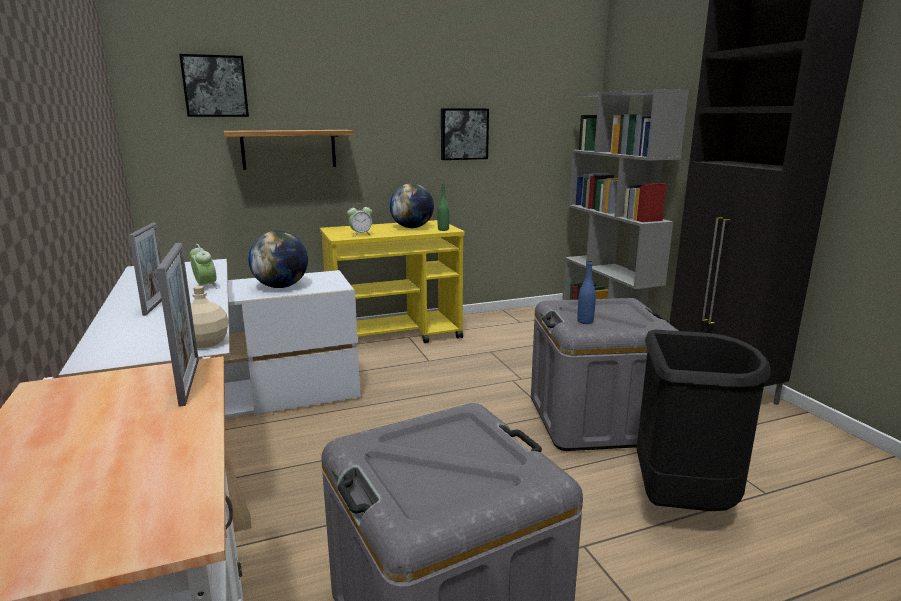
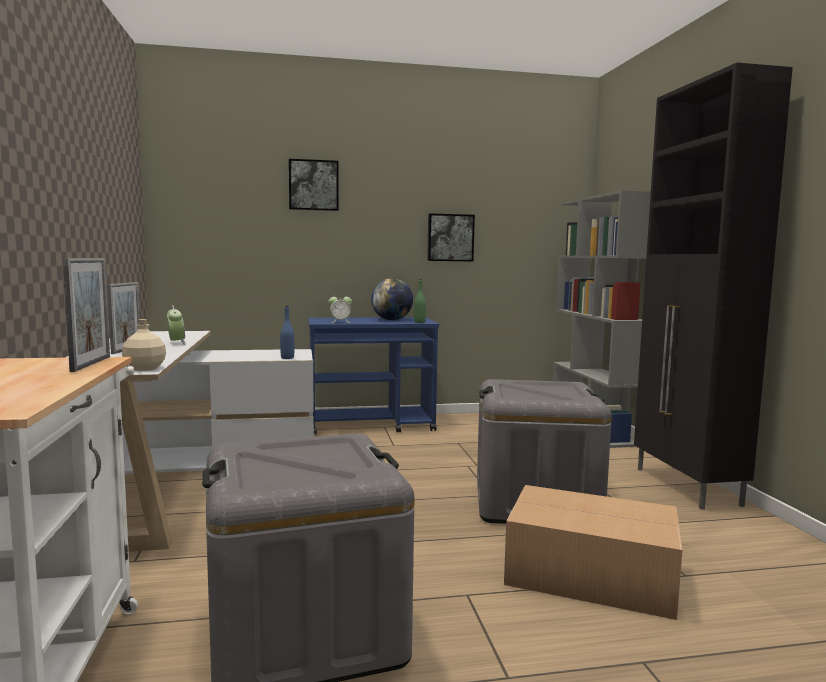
camera: 10 degrees right, 10 degrees down
(215, 86) = (226, 190): picture -> picture (313, 185)
(281, 286) = (250, 355): globe -> none
(289, 149) = (286, 245): shelf -> none
(395, 336) = (372, 425): yellow cart -> blue cart
(585, 321) = (517, 394): blue bottle -> blue bottle (287, 358)
(682, 504) = (588, 574): black trash can -> cardboard box

